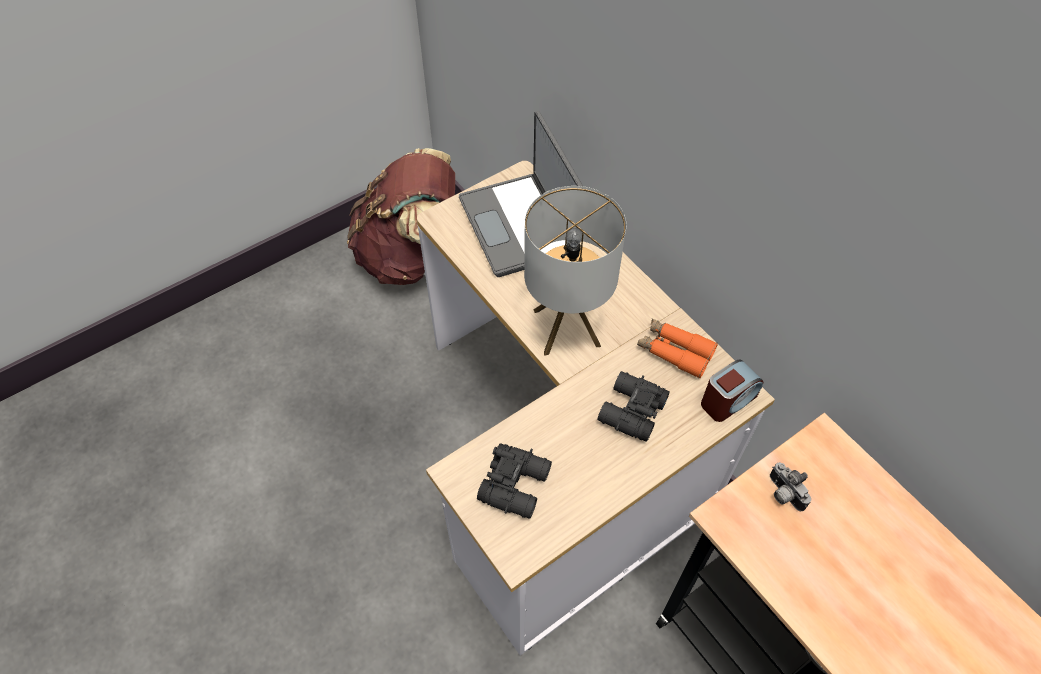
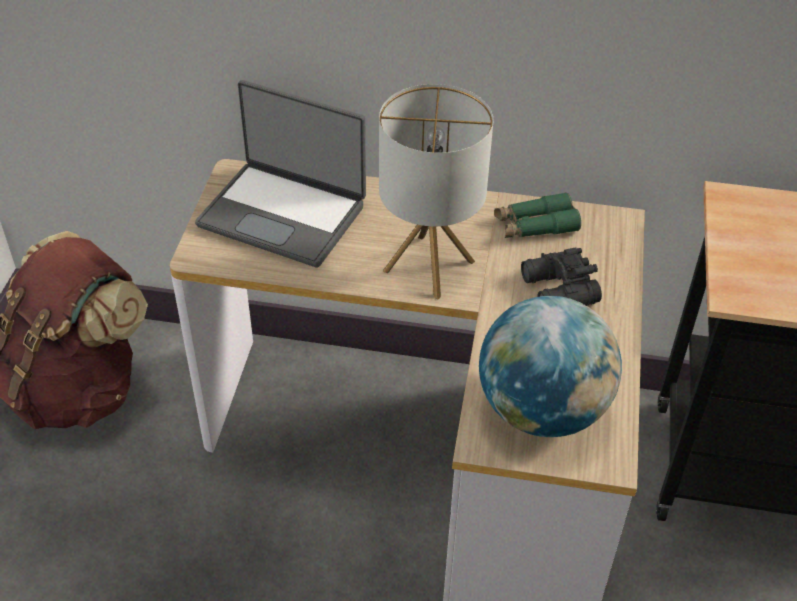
camera: 45 degrees left, 10 degrees down
(517, 484) = (542, 410): black binoculars -> globe
(674, 351) = (535, 225): orange binoculars -> green binoculars
(727, 400) = (615, 233): alarm clock -> none
(783, 494) = (748, 251): camera -> none

